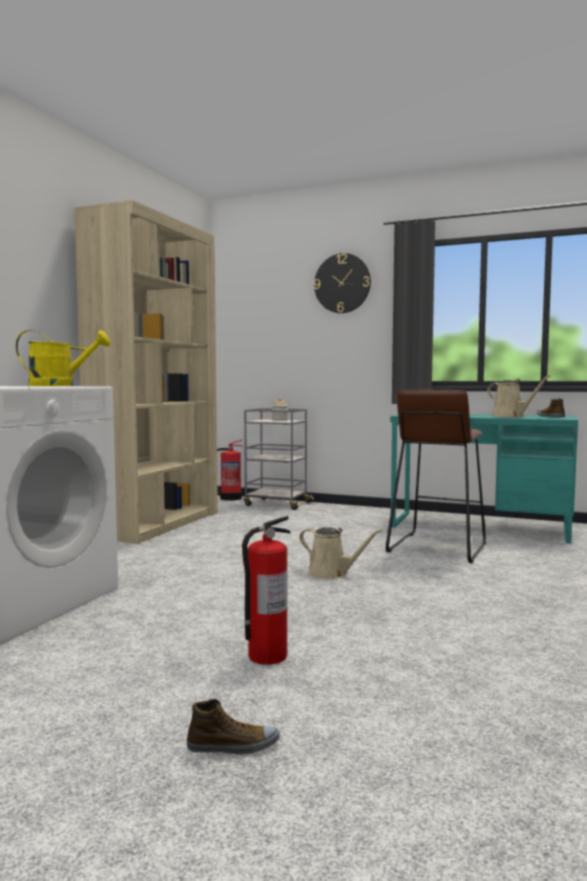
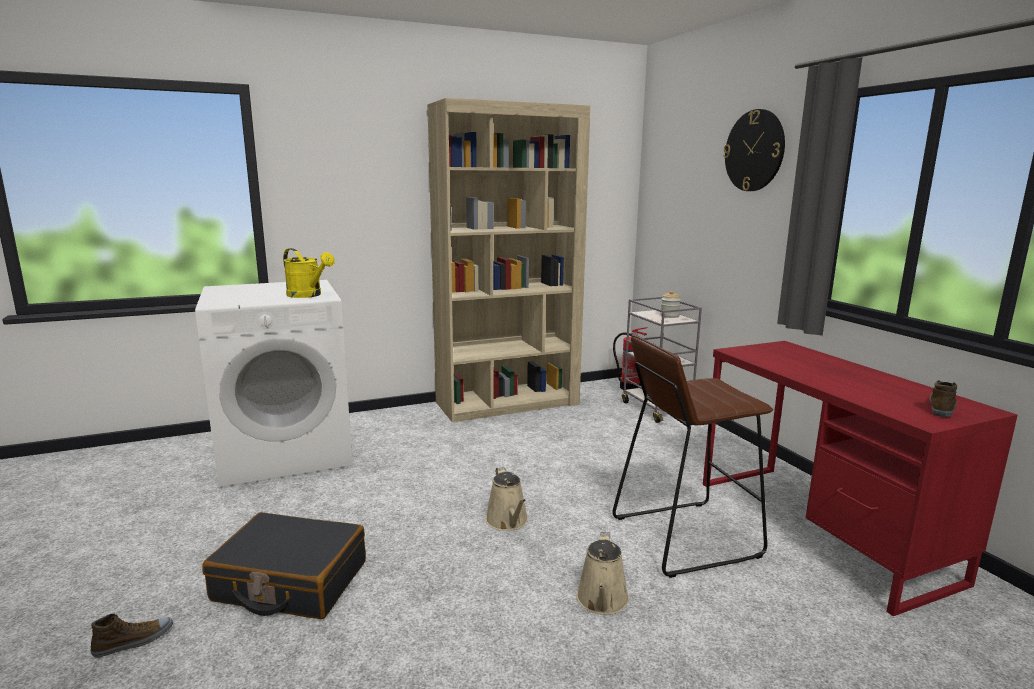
camera: 45 degrees right, 10 degrees up
(233, 746) = (134, 641): shoe -> shoe turned 75 degrees counterclockwise
(267, 656) = (290, 582): fire extinguisher -> black suitcase
(480, 527) = (819, 529): turquoise desk -> red desk
(510, 416) = (870, 390): beige watering can -> beige watering can (602, 601)

